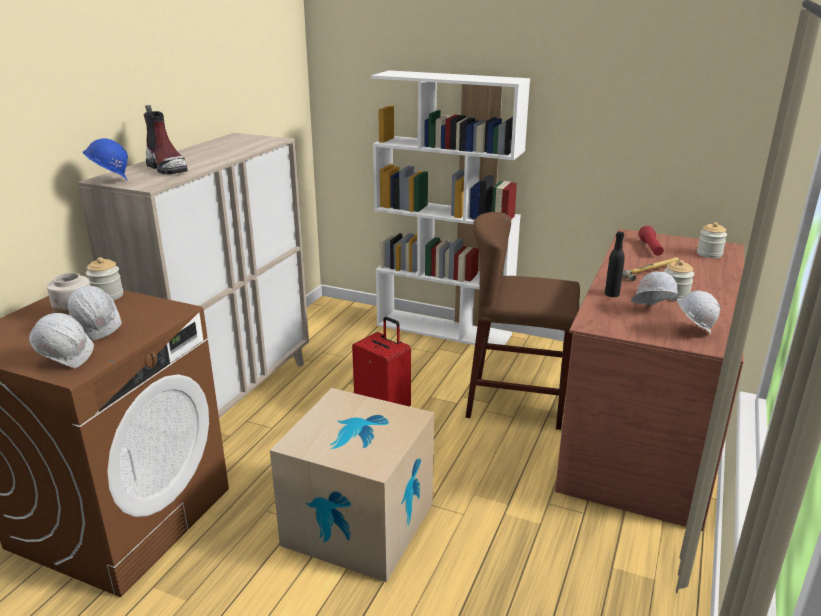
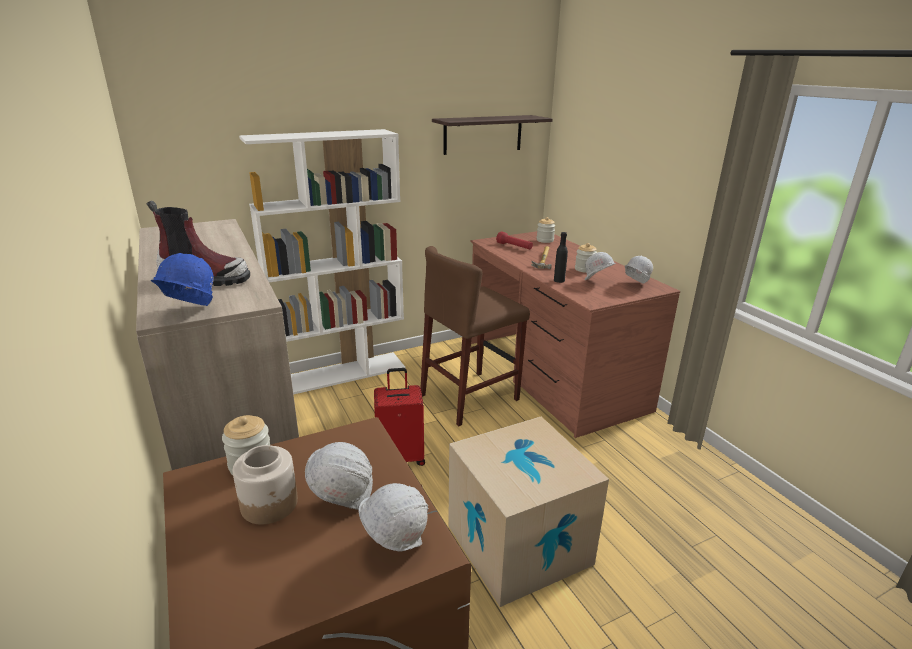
camera: 50 degrees left, 0 degrees up
(666, 98) = (483, 134): none -> shelf

